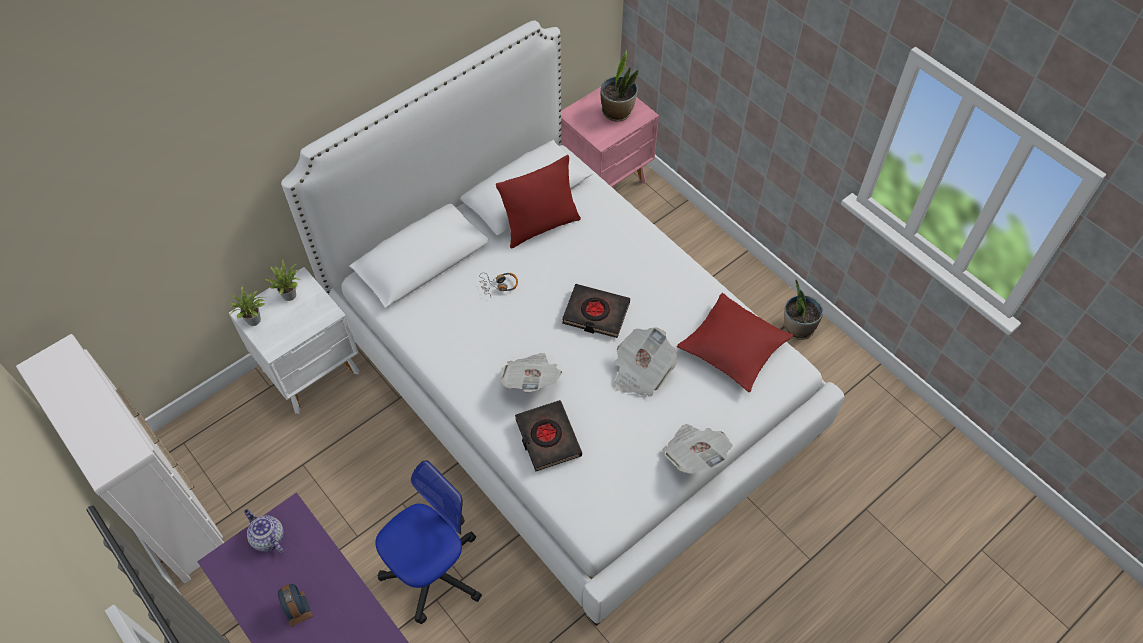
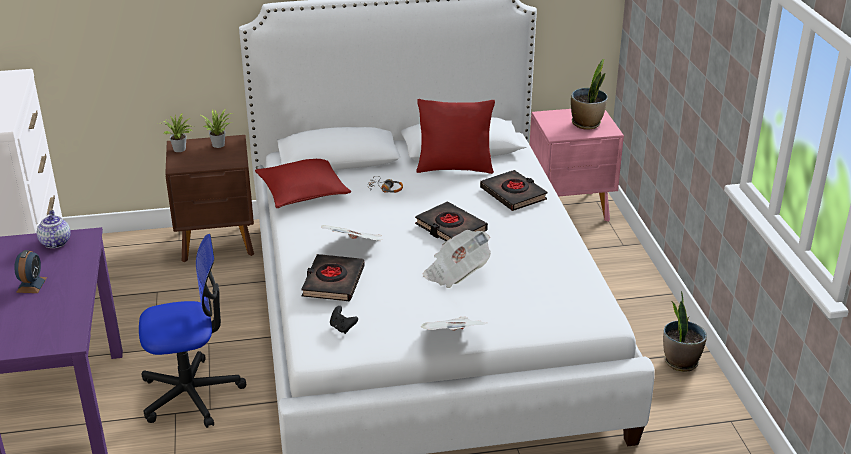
camera: 30 degrees right, 25 degrees down
(313, 372) = (218, 243): white nightstand -> brown nightstand
(597, 491) = (342, 328): none -> black game controller
(617, 241) = (513, 194): none -> black book
(733, 348) = (558, 287): red pillow -> red pillow (303, 192)

